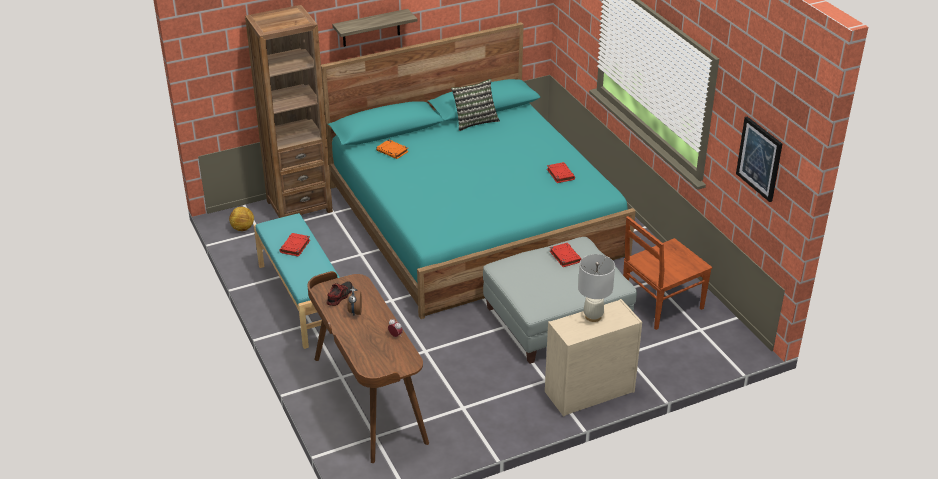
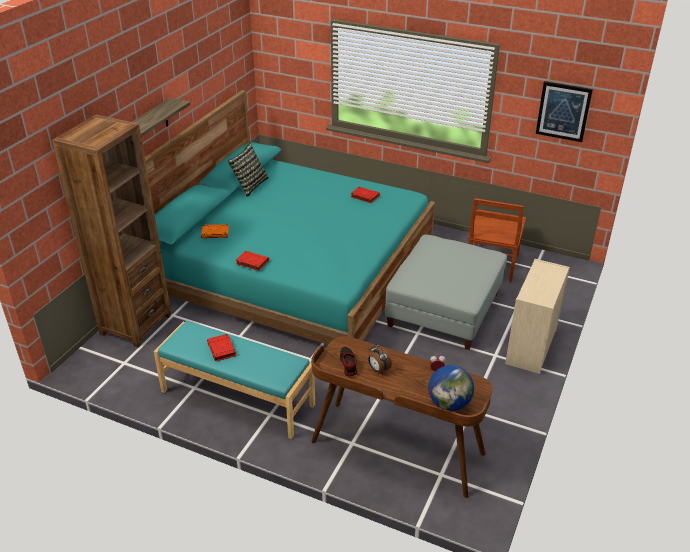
camera: 40 degrees left, 0 degrees up
(243, 228) = (104, 367): football -> none
(369, 362) = (449, 404): none -> globe
(565, 256) = (436, 253): red book -> red book (252, 262)
(593, 316) = (537, 279): white table lamp -> none

